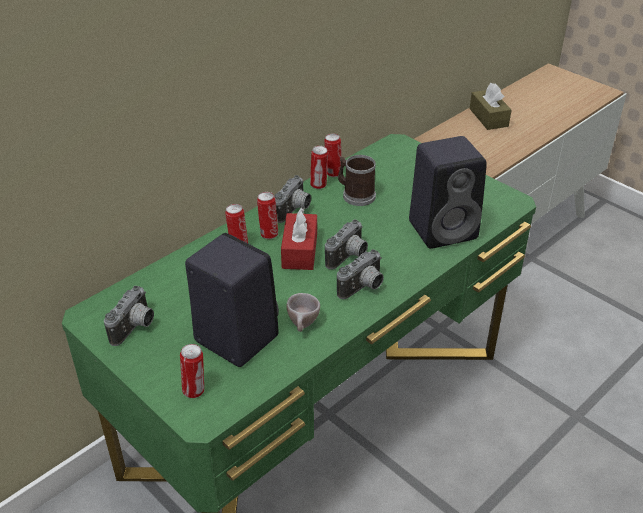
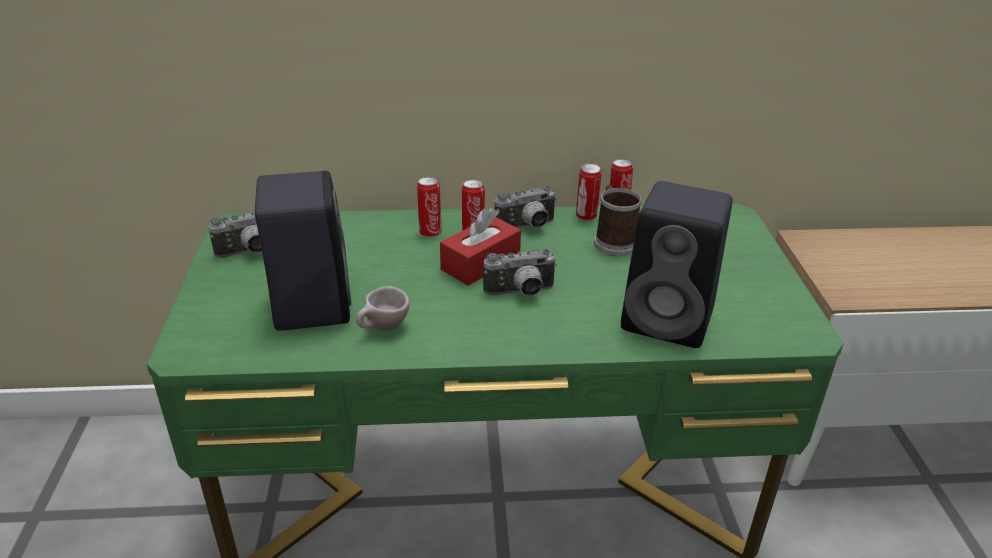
camera: 40 degrees right, 5 degrees down
(195, 390) = (215, 327): can -> none
(363, 288) = (493, 329): camera -> none
(488, 117) = (922, 247): brown tissue box -> none

